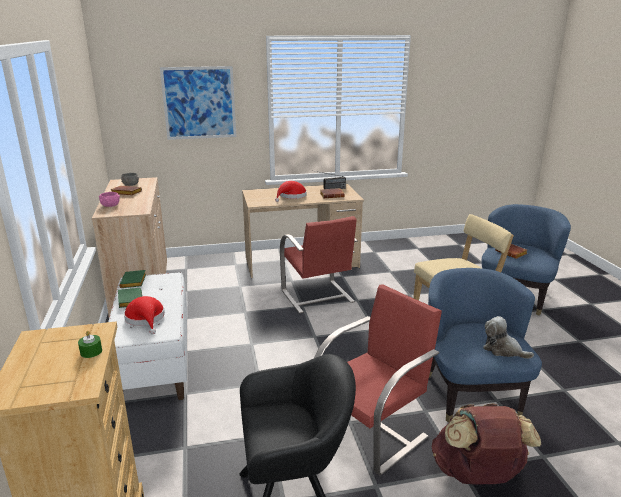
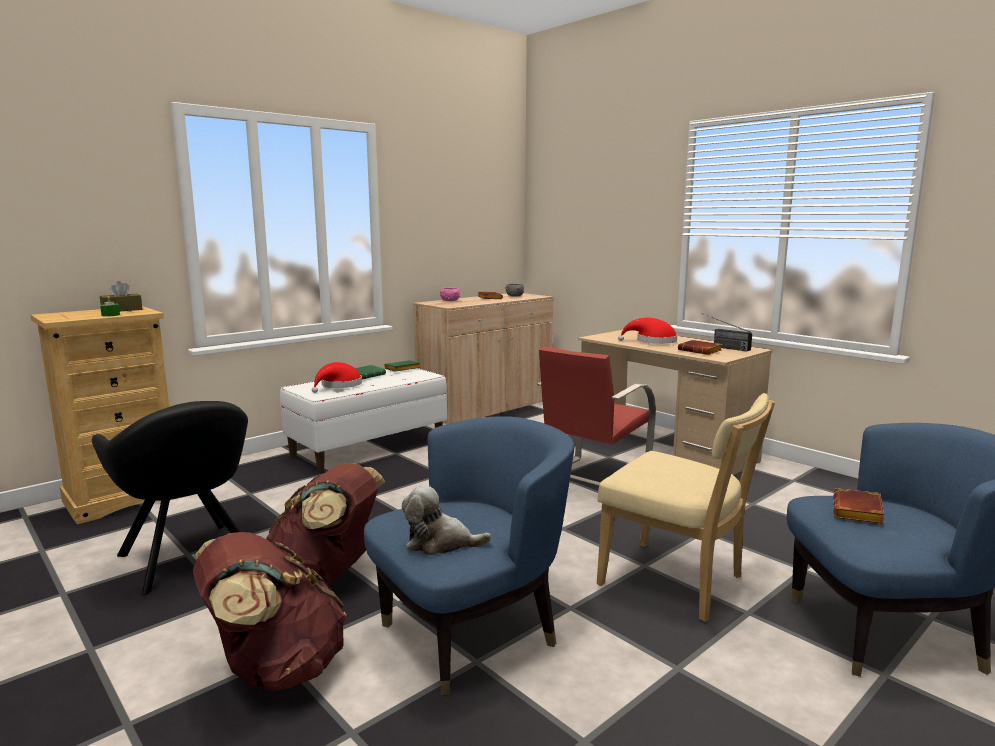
camera: 60 degrees right, 10 degrees down
(49, 344) = (122, 310): none -> brown tissue box
(199, 103) = (608, 212): picture -> none
(372, 431) = (328, 574): red chair -> brown backpack
(503, 350) = (440, 543): plush toy -> plush toy turned 90 degrees counterclockwise

